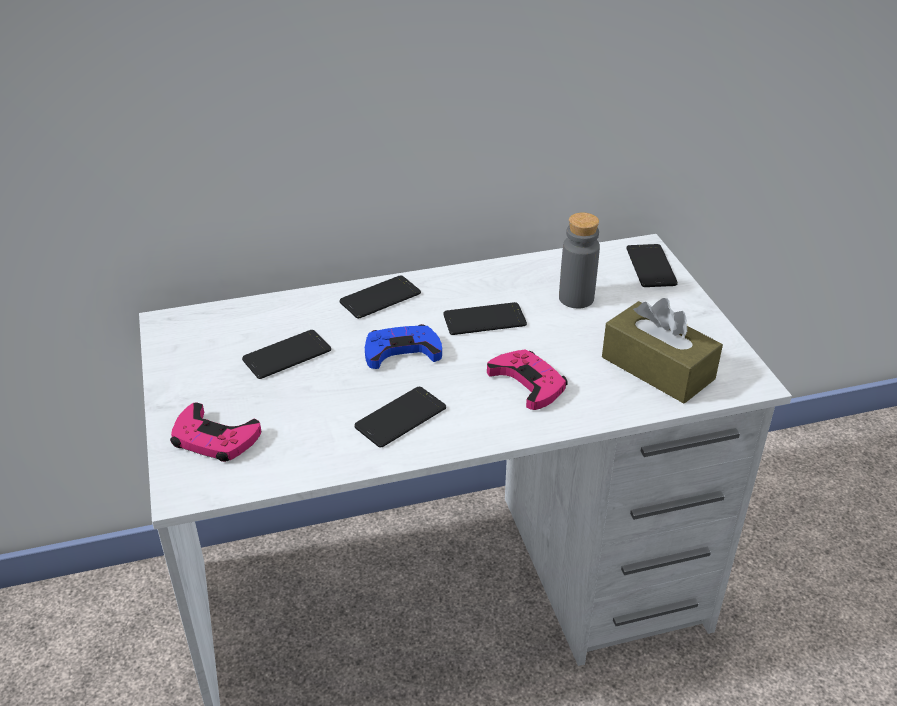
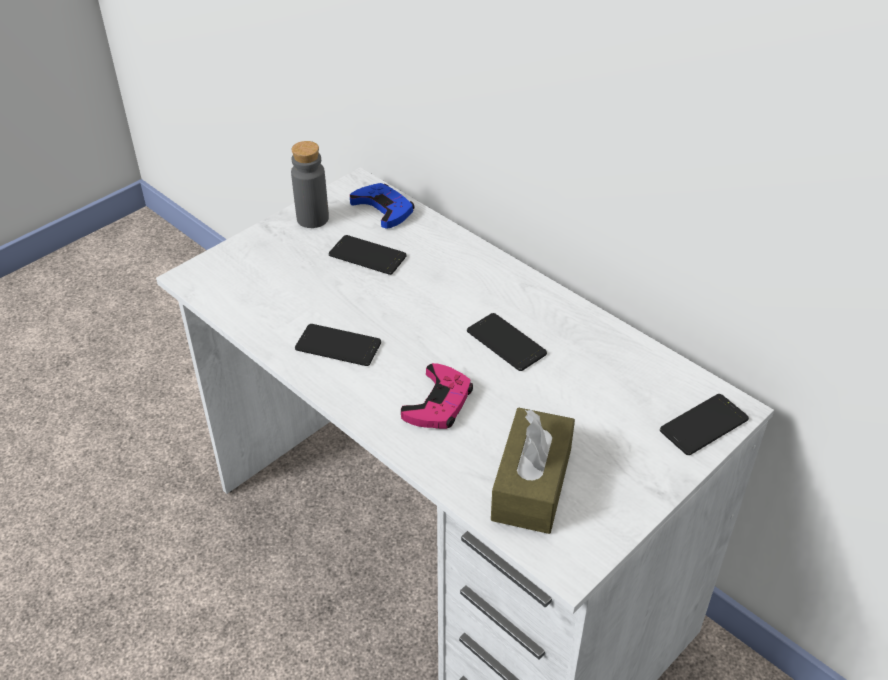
camera: 60 degrees right, 5 degrees up
(214, 439) = (250, 265): pink game controller -> none
(380, 298) = (482, 271): phone -> none
(402, 351) = (421, 312): blue game controller -> blue game controller (383, 209)
(576, 298) = (594, 389): grey bottle -> grey bottle (312, 218)

